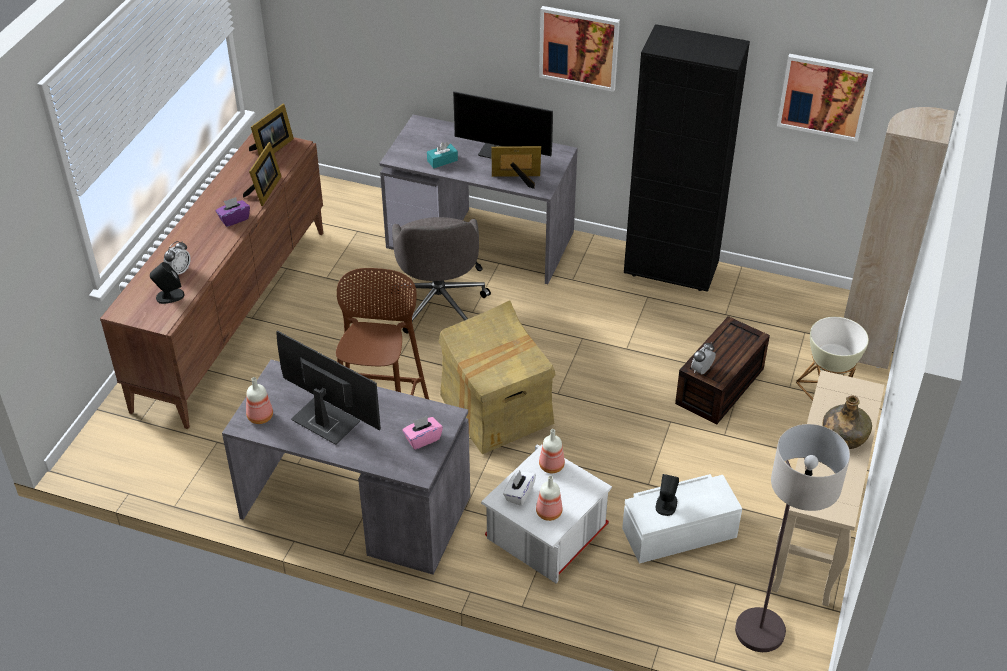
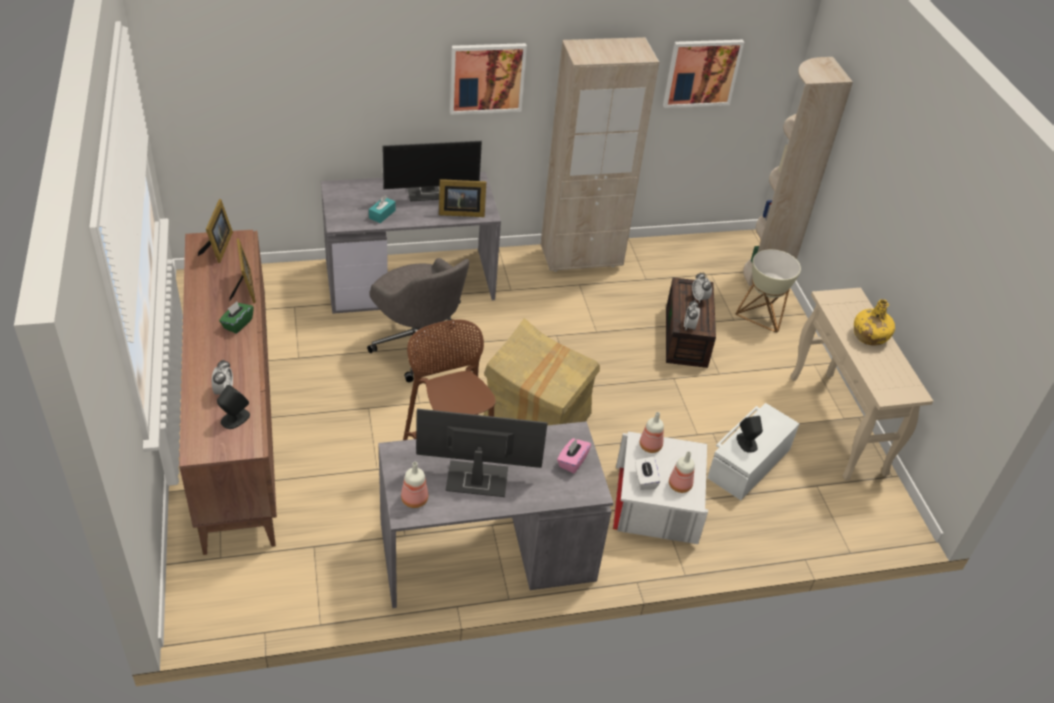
camera: 35 degrees left, 0 degrees up
(234, 219) = (237, 324): purple tissue box -> green tissue box
(517, 179) = (460, 212): picture frame -> picture frame turned 150 degrees counterclockwise
(671, 273) = (581, 259): black cabinet -> beige cabinet
(739, 346) = (699, 298): none -> alarm clock
(765, 644) = (871, 523): grey floor lamp -> none
(843, 437) = (869, 336): green bottle -> yellow bottle

